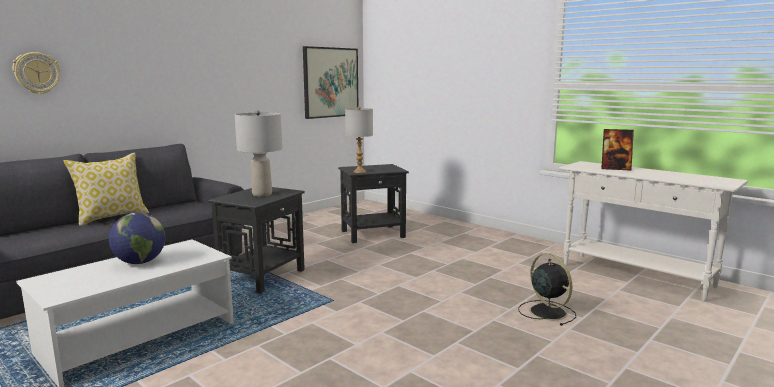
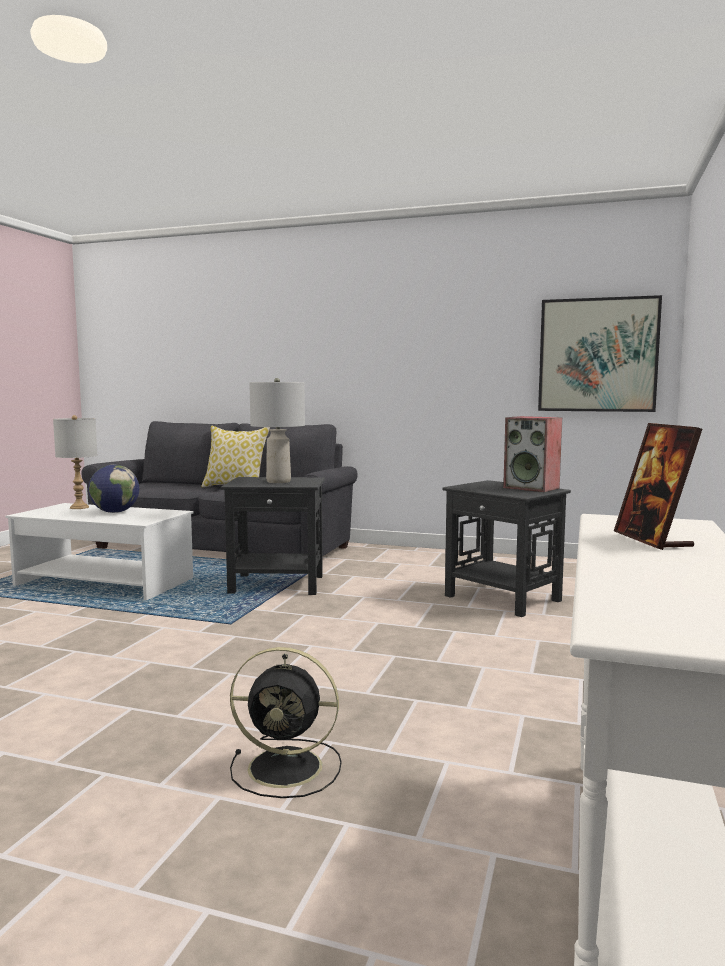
camera: 65 degrees right, 5 degrees down
(37, 73) = (228, 348): wall clock -> none
(359, 171) = (471, 487): grey table lamp -> grey table lamp (79, 507)
(380, 166) = (532, 488): none -> speaker
(546, 311) = (288, 767): black fan -> black fan turned 60 degrees clockwise

